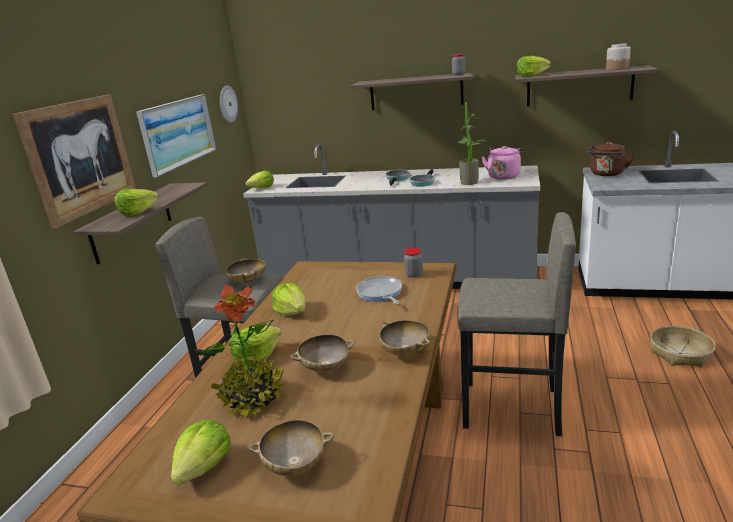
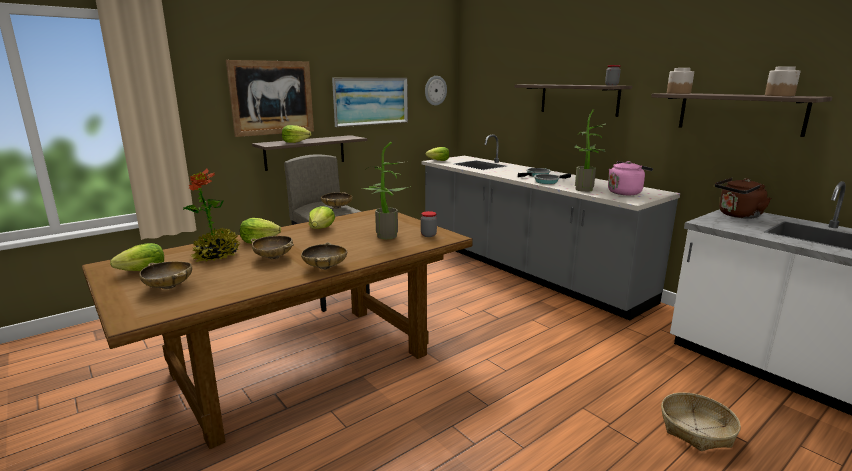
camera: 35 degrees right, 5 degrees down
(380, 293) = (385, 237): frying pan -> potted plant
(511, 408) = (465, 385): grey stool -> none
(531, 75) = (678, 93): lettuce -> jar

